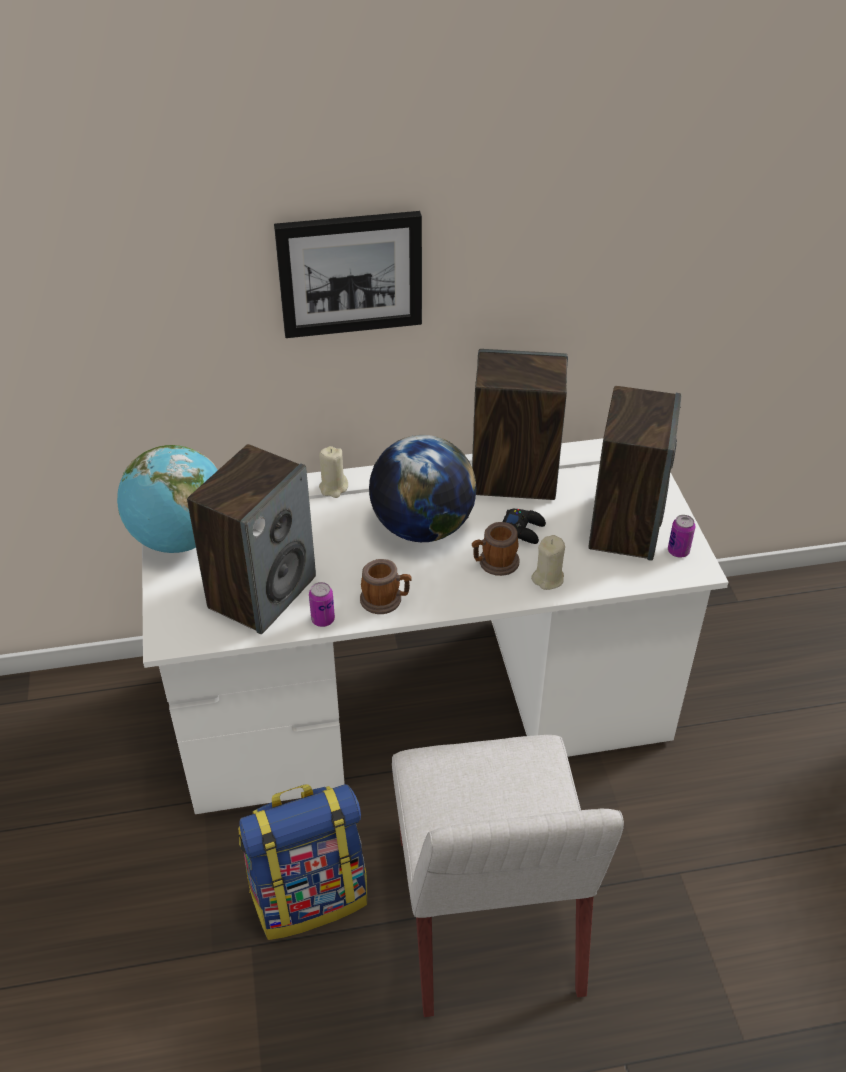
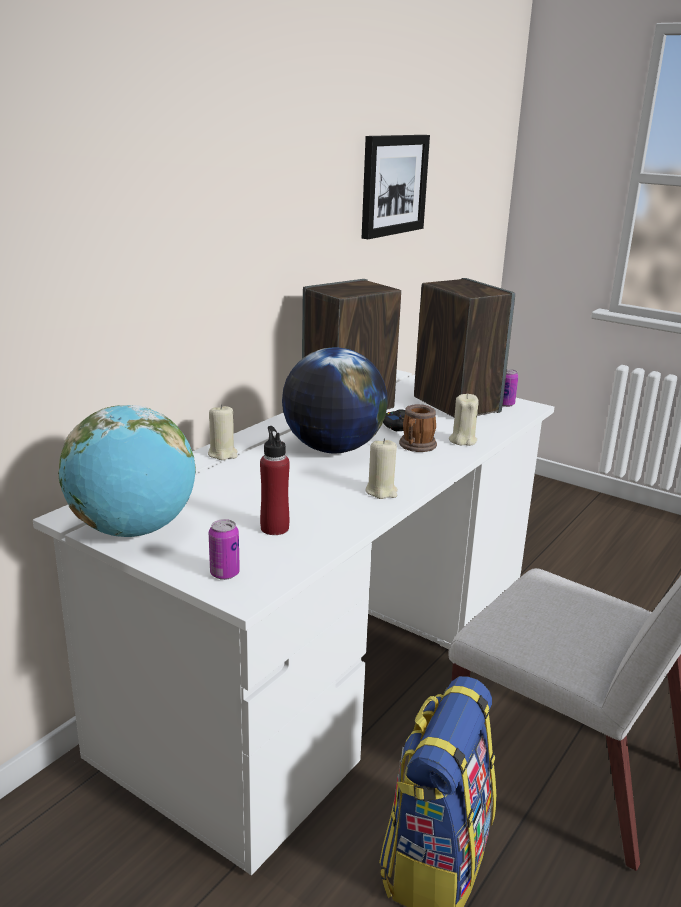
camera: 45 degrees left, 20 degrees down
(262, 591) = (274, 528): speaker -> red bottle
(323, 619) = (356, 521): can -> can (224, 573)
(350, 273) = (208, 211): picture -> picture (393, 185)
(385, 600) = (381, 491): mug -> beige candle

